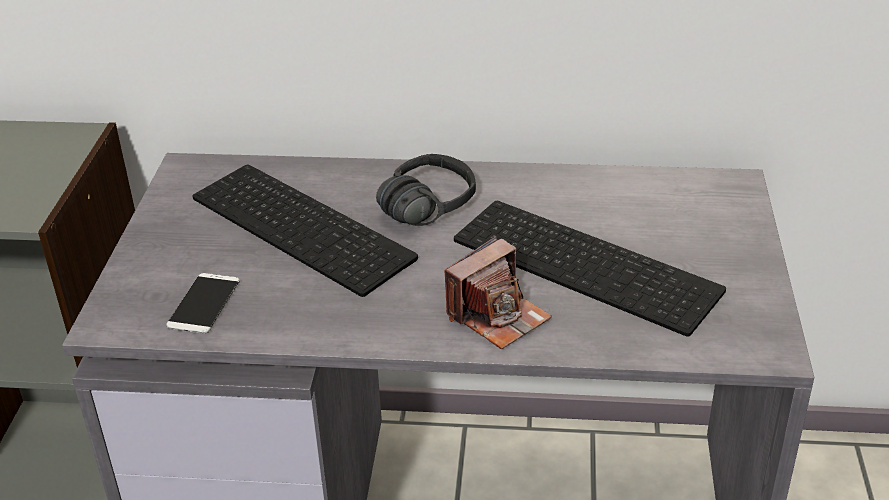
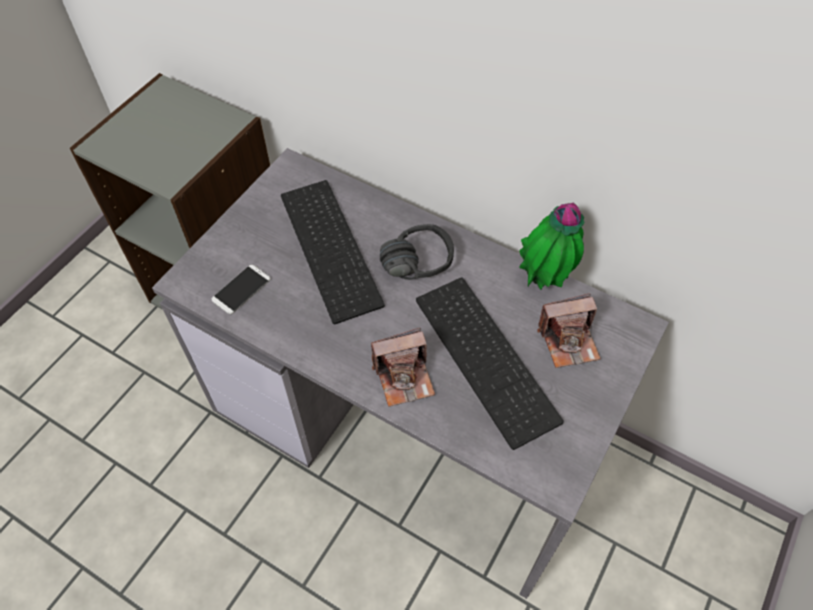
camera: 25 degrees right, 20 degrees up
(596, 178) = (544, 282): none -> potted plant
(668, 219) = (568, 341): none -> camera

